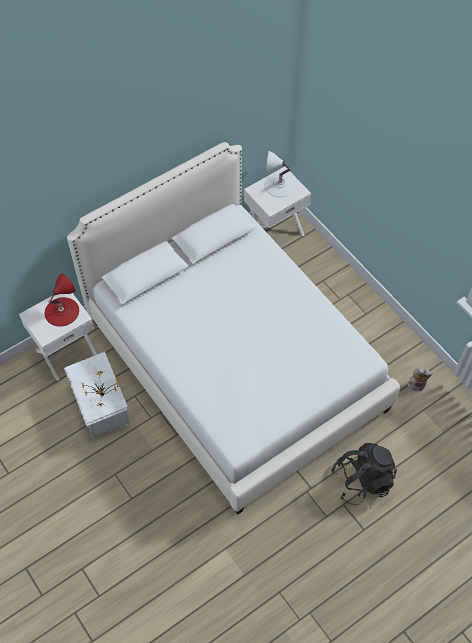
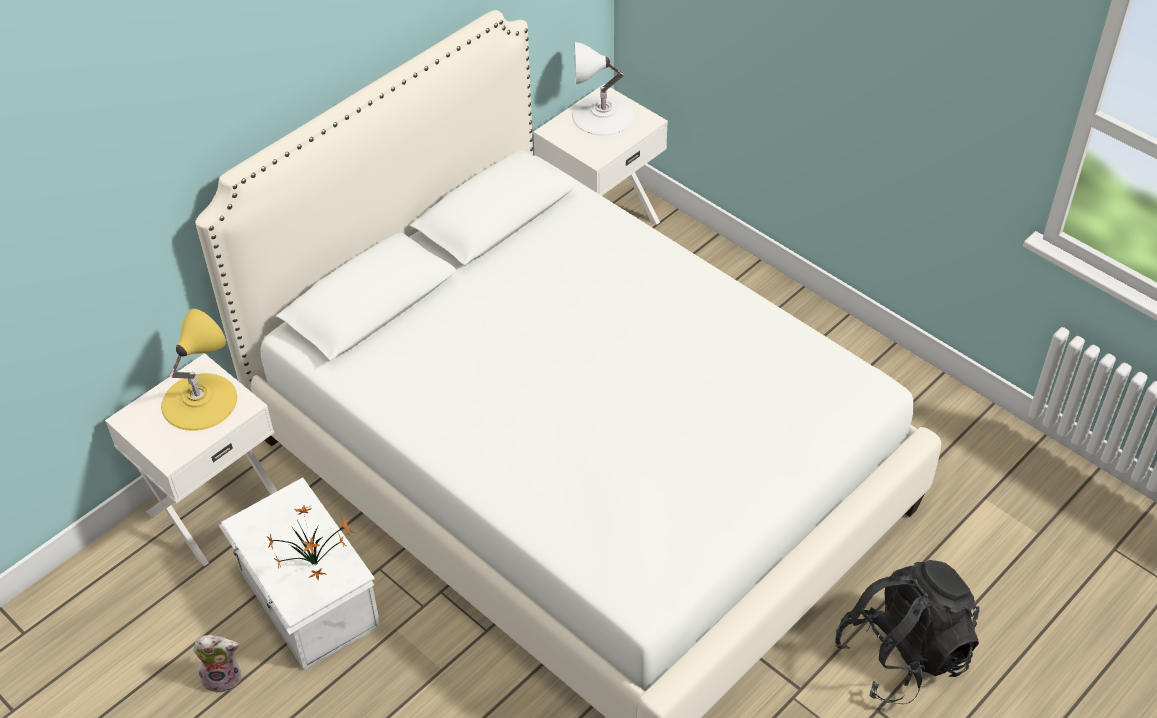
camera: 10 degrees left, 10 degrees down
(61, 311) = (199, 401): red table lamp -> yellow table lamp
(416, 384) = (957, 453): plush toy -> plush toy (223, 677)

